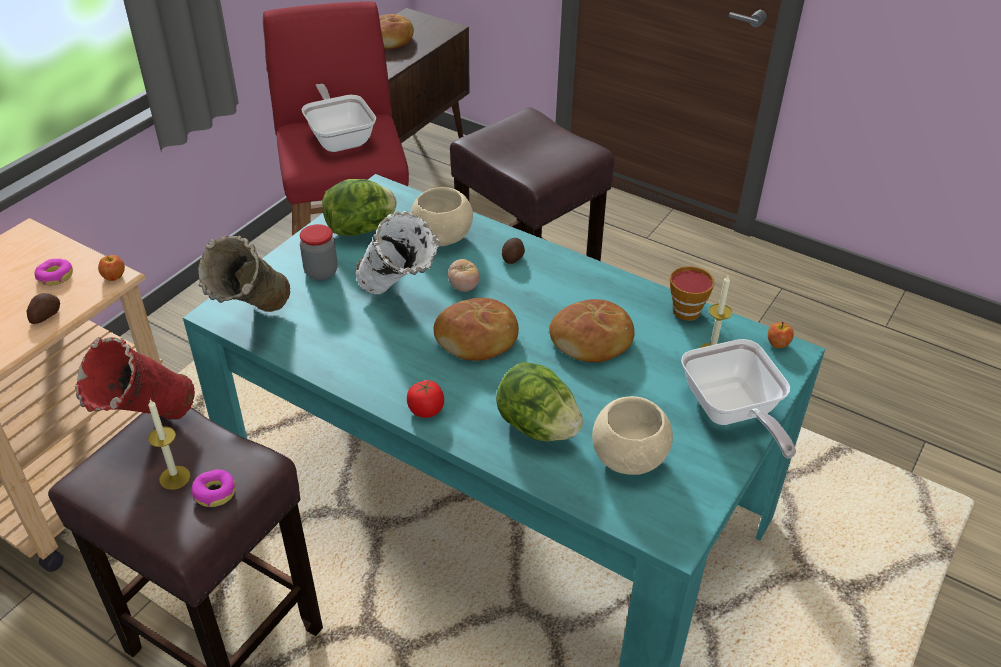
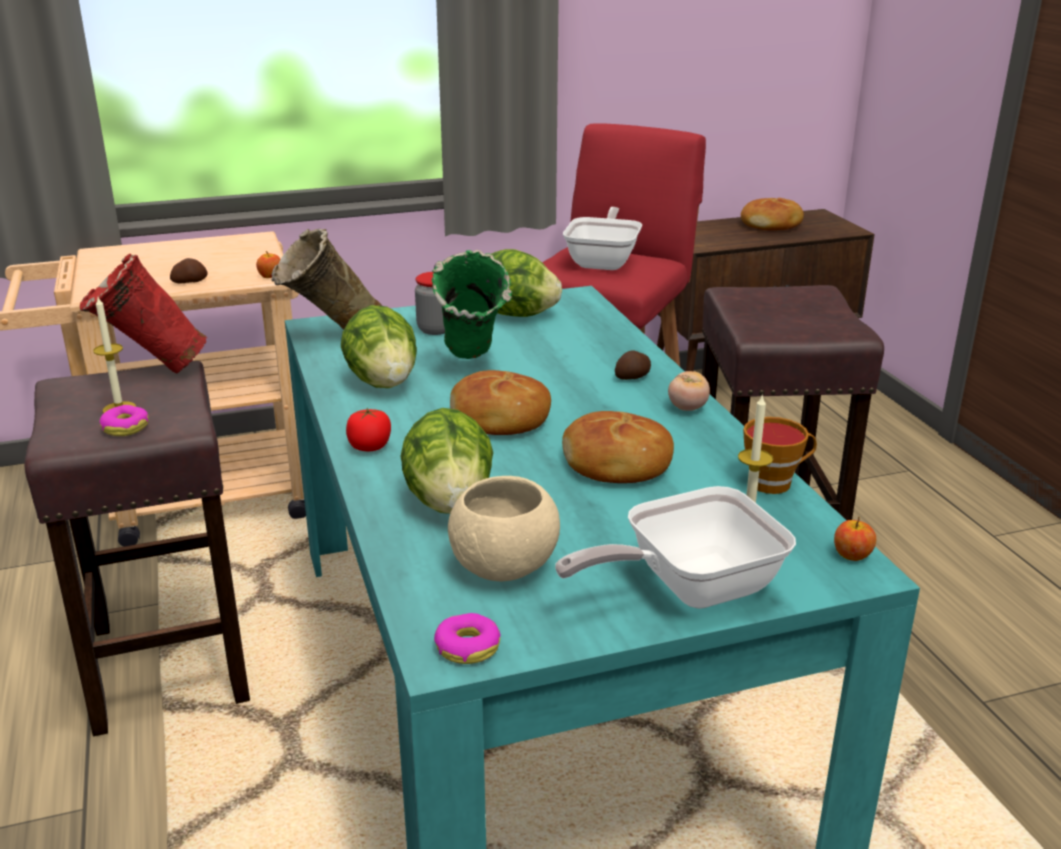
camera: 40 degrees right, 15 degrees down
(55, 276) = (233, 264): donut -> donut (467, 647)
(354, 345) = (383, 382): none -> lettuce
(397, 299) = (472, 367): white vase -> green vase
(443, 238) = (583, 343): beige bowl -> none
(464, 287) = (548, 380): tomato -> tomato (687, 408)
(732, 414) = (688, 588): frying pan -> frying pan turned 45 degrees clockwise

